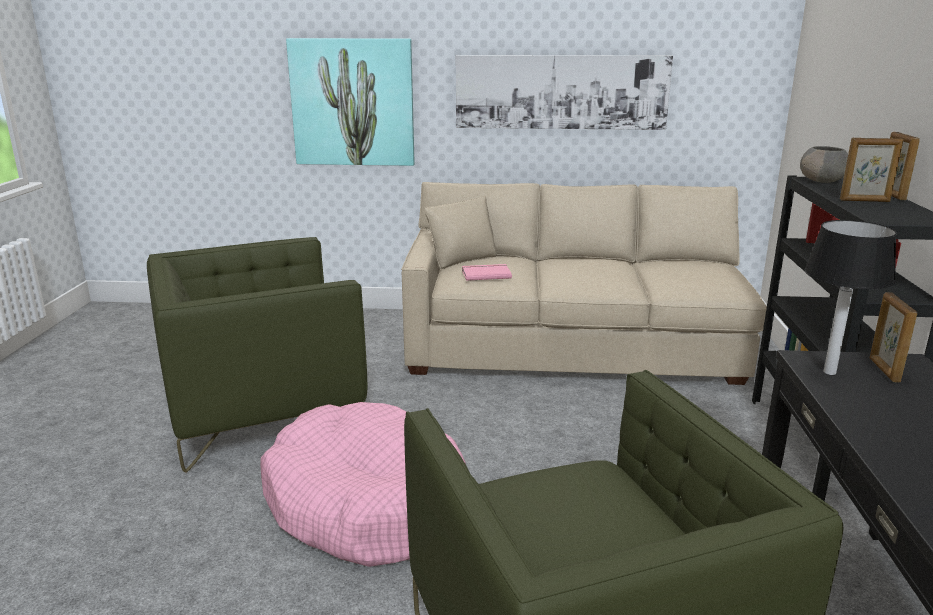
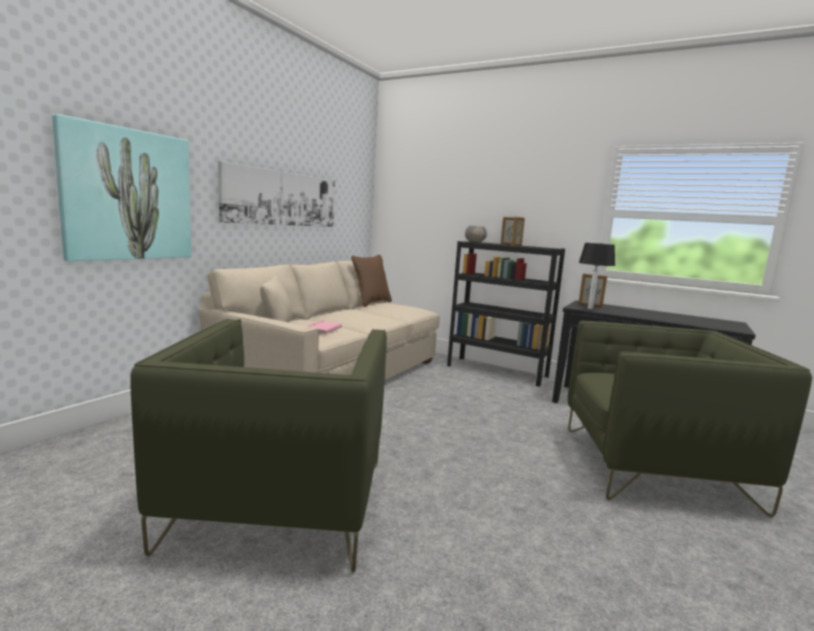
camera: 65 degrees left, 10 degrees down
(365, 502) = (473, 487): pink dog bed -> none
(689, 259) = (371, 303): none -> brown pillow

